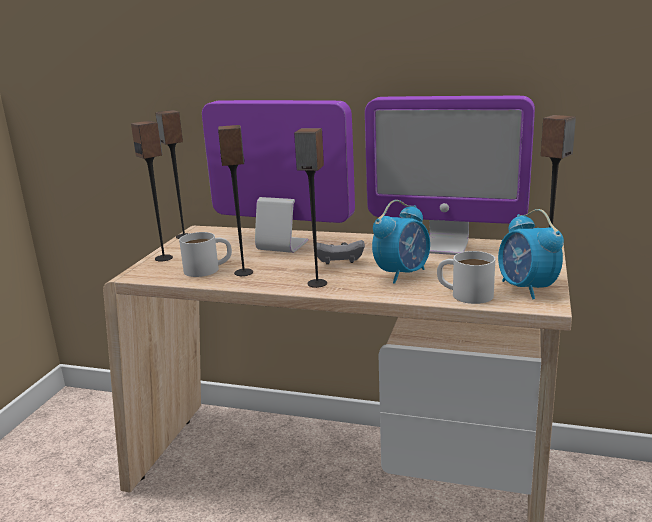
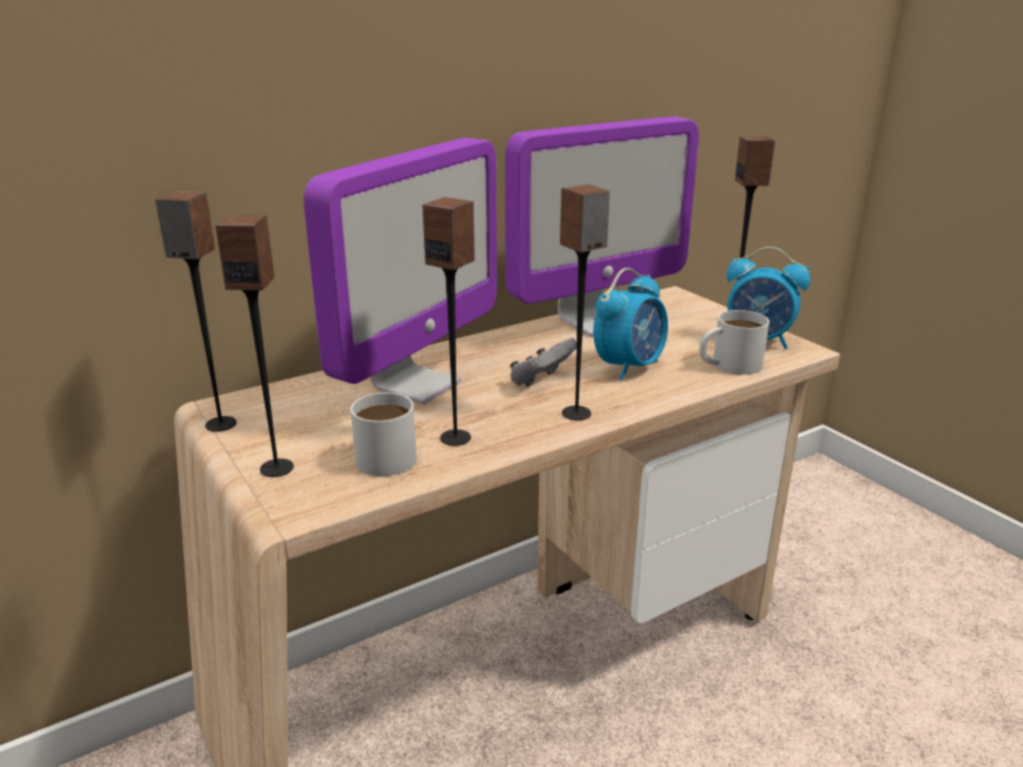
camera: 50 degrees left, 5 degrees up
(282, 246) = (415, 385): monitor -> monitor turned 150 degrees clockwise
(402, 274) = (629, 367): alarm clock -> alarm clock turned 45 degrees clockwise

